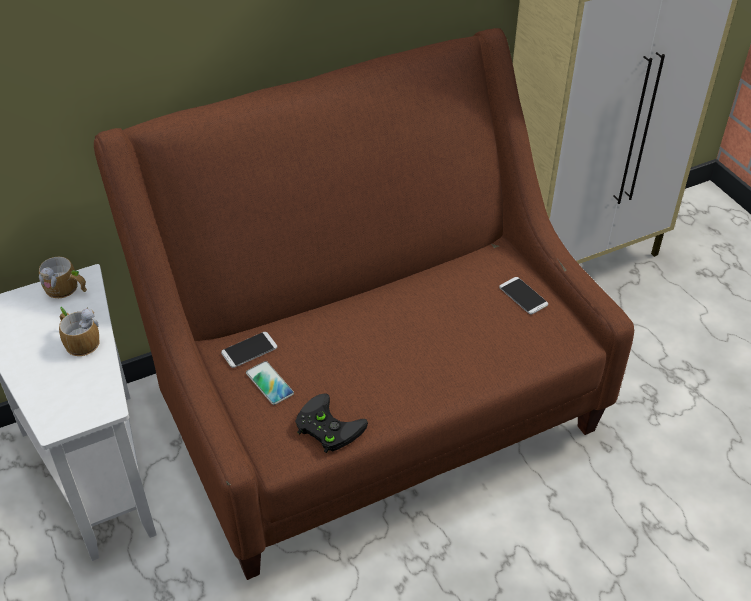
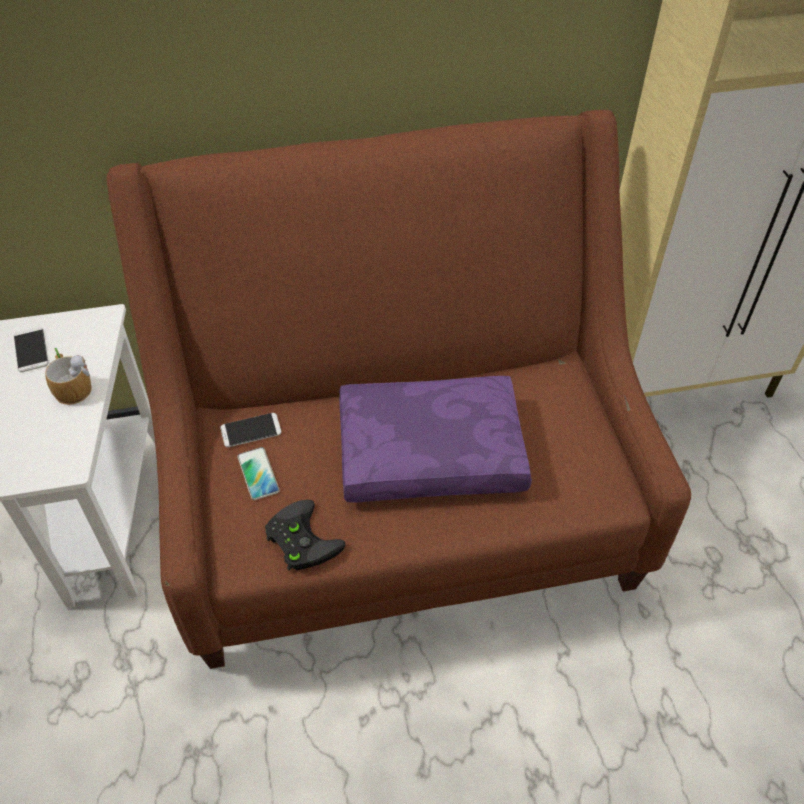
camera: 15 degrees right, 5 degrees up
(66, 289) = (81, 326): mug -> none
(412, 335) = (432, 450): none -> purple pillow
(523, 296) = (573, 429): phone -> phone (31, 350)

